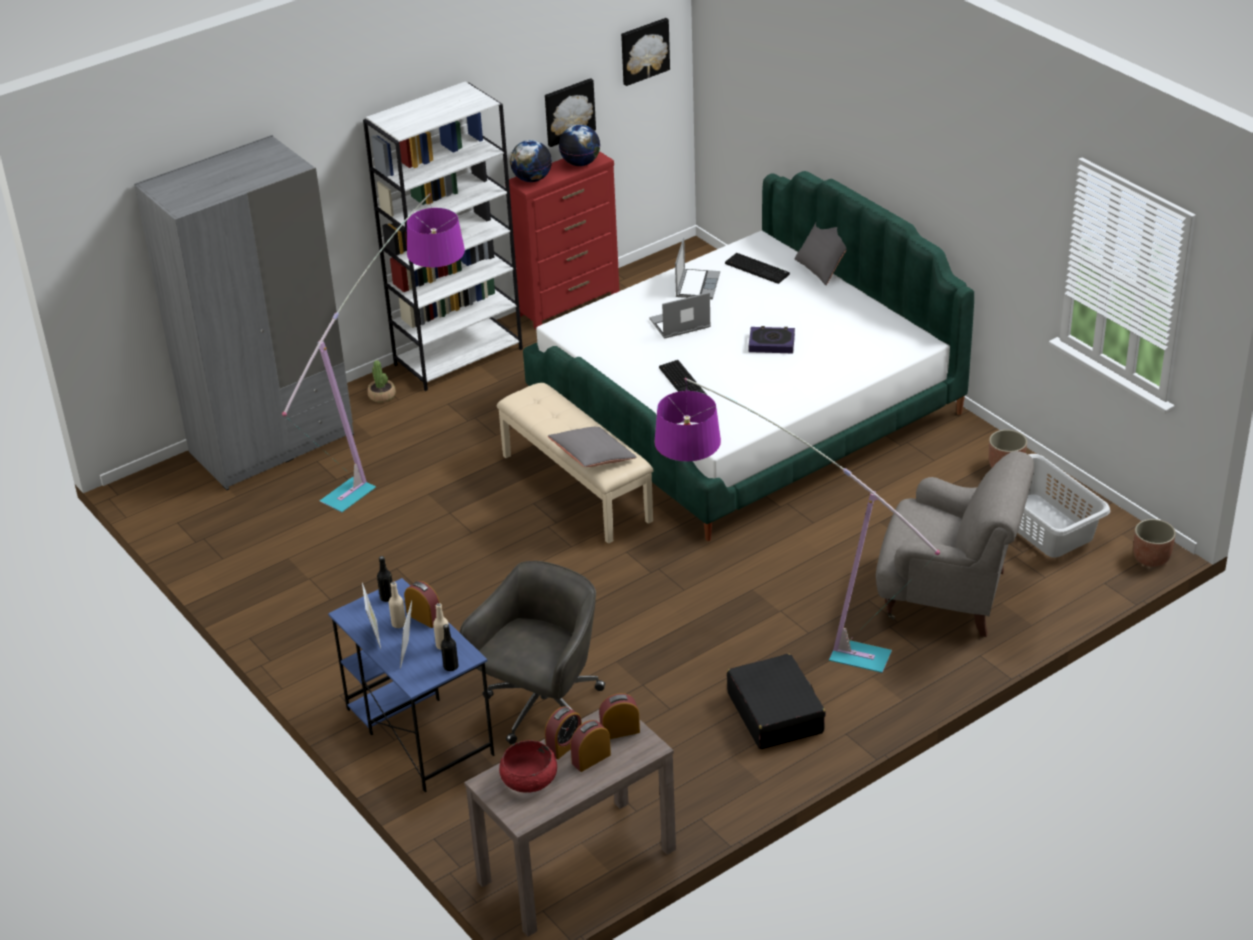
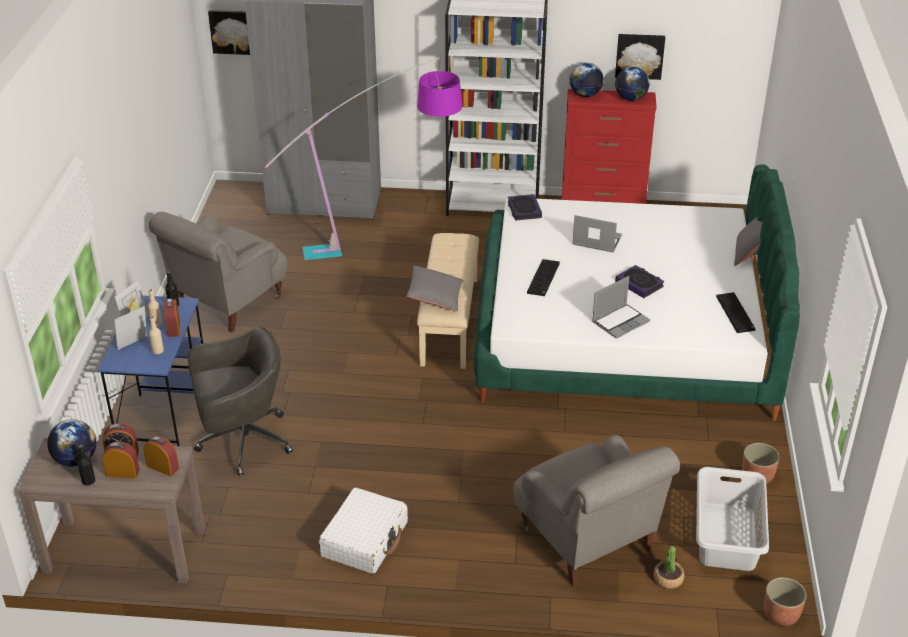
camera: 40 degrees right, 0 degrees up
(322, 597) = (227, 302): none -> grey armchair
(382, 396) = (419, 206): potted plant -> potted plant (668, 579)
(451, 667) = (142, 366): black bottle -> black bottle (88, 481)
(529, 778) = (76, 460): red bowl -> globe
(572, 330) = (524, 210): none -> book
(644, 50) = (722, 31): picture -> picture (233, 31)
(697, 285) = (644, 222): laptop -> laptop (620, 321)
(758, 269) = (702, 232): keyboard -> keyboard (736, 313)
(766, 634) = (432, 484): floor lamp -> none
(775, 712) = (365, 539): black suitcase -> white suitcase

